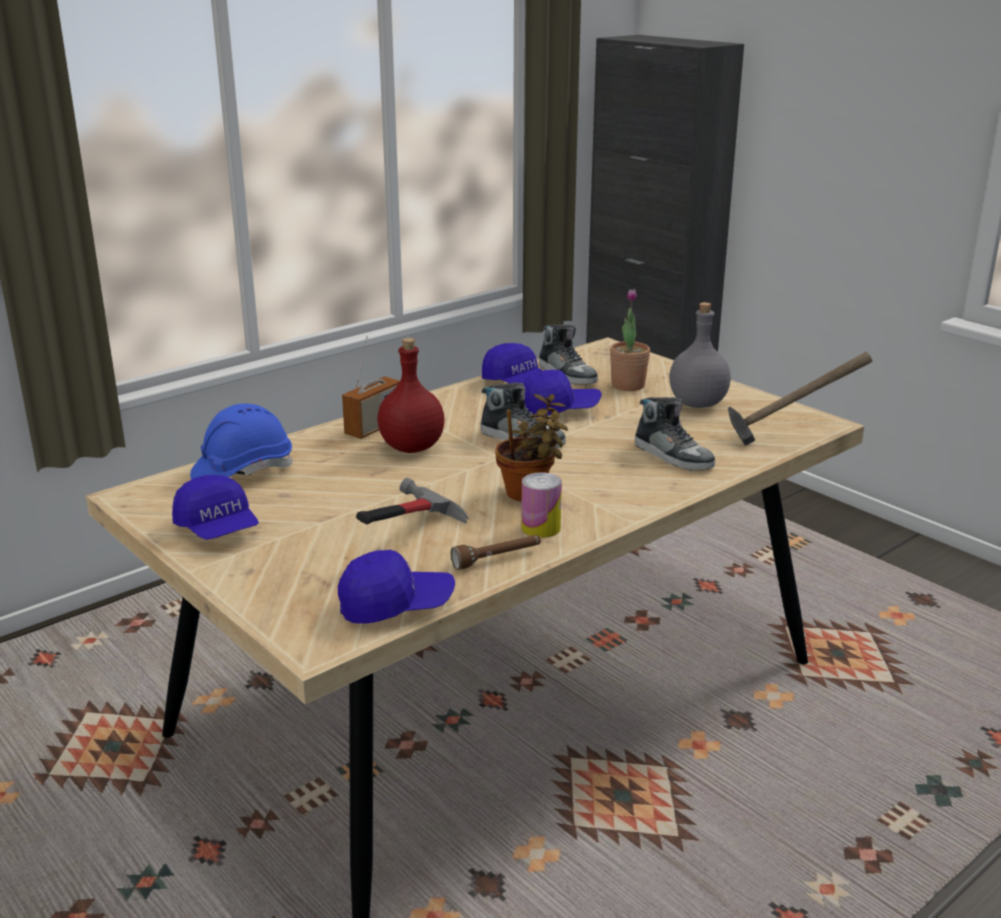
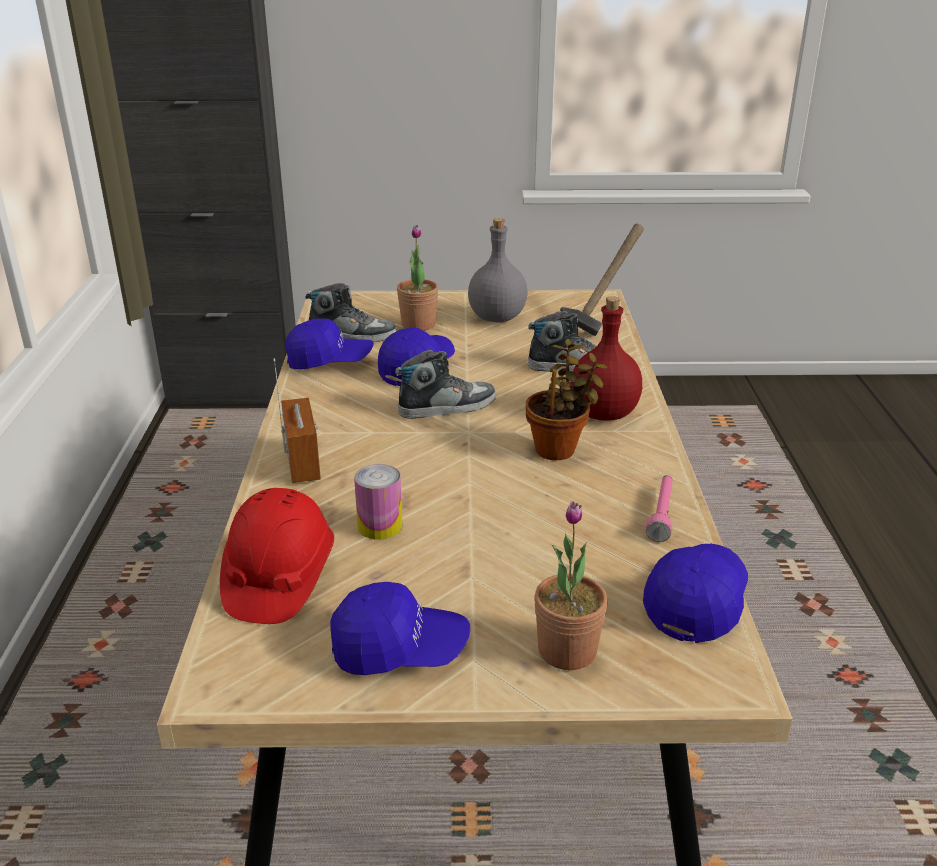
camera: 50 degrees left, 5 degrees up
(242, 471) = (278, 579): blue hard hat -> red hard hat
(280, 578) = (567, 650): none -> potted plant
(406, 534) = (560, 540): hammer -> none
(413, 447) = (380, 461): red bottle -> red bottle (604, 413)
(497, 559) = (661, 514): brown flashlight -> pink flashlight
(541, 528) = (628, 471): can -> can (380, 526)

